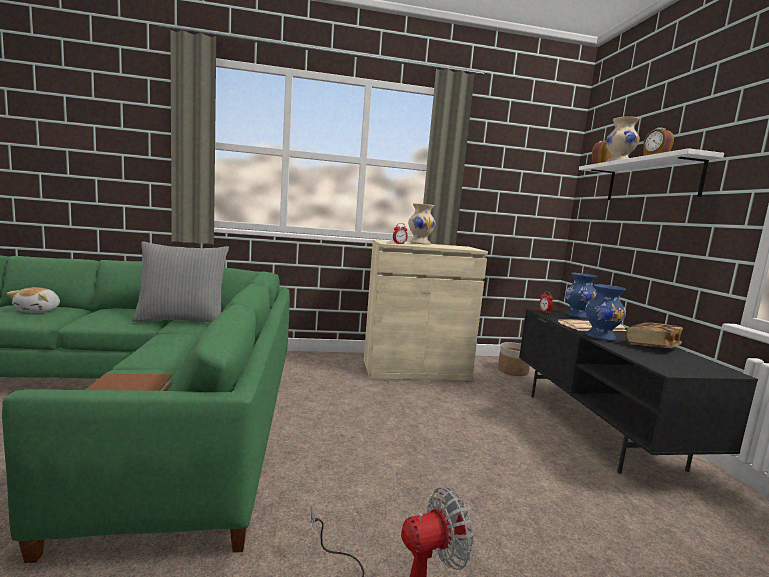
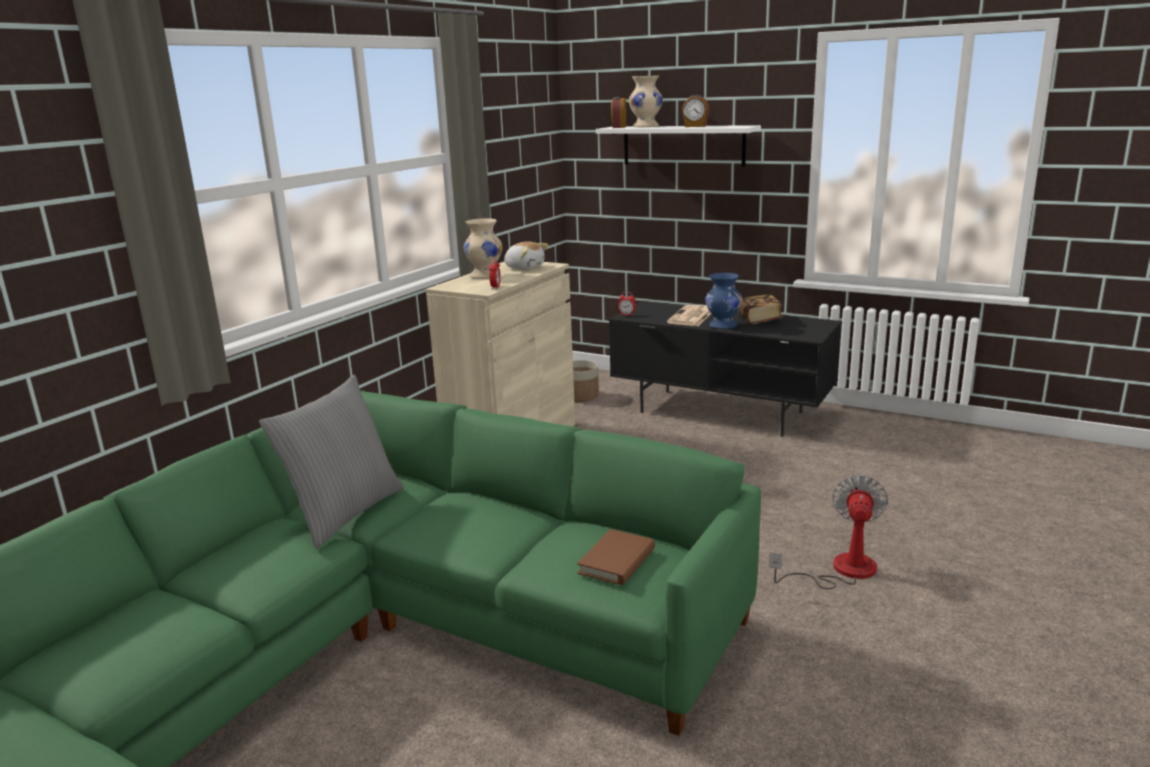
camera: 50 degrees left, 10 degrees up
(39, 310) = (135, 626): plush toy -> plush toy (524, 267)
(577, 315) = (653, 308): blue vase -> none

